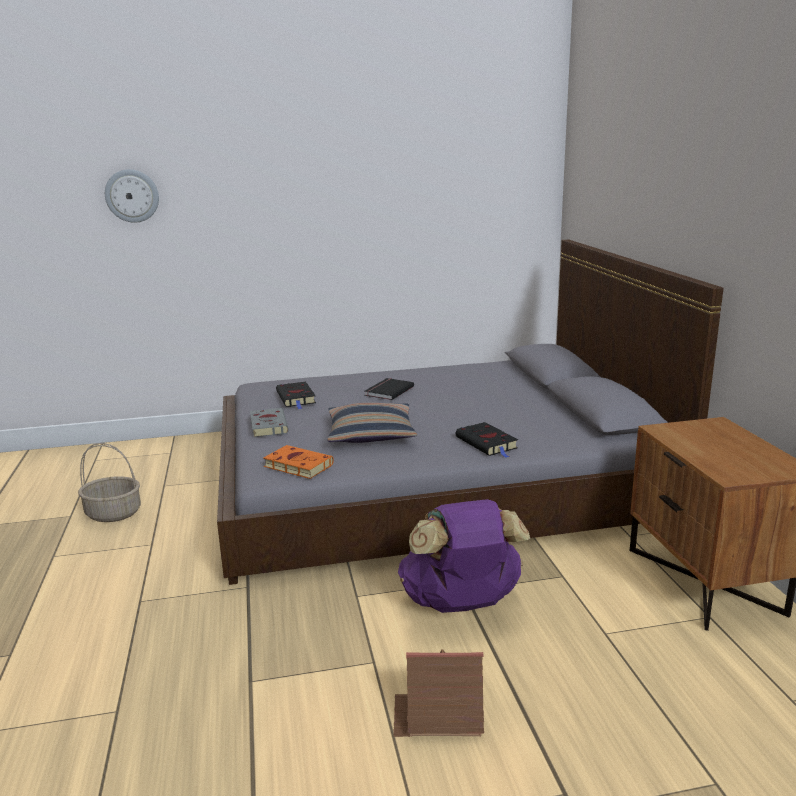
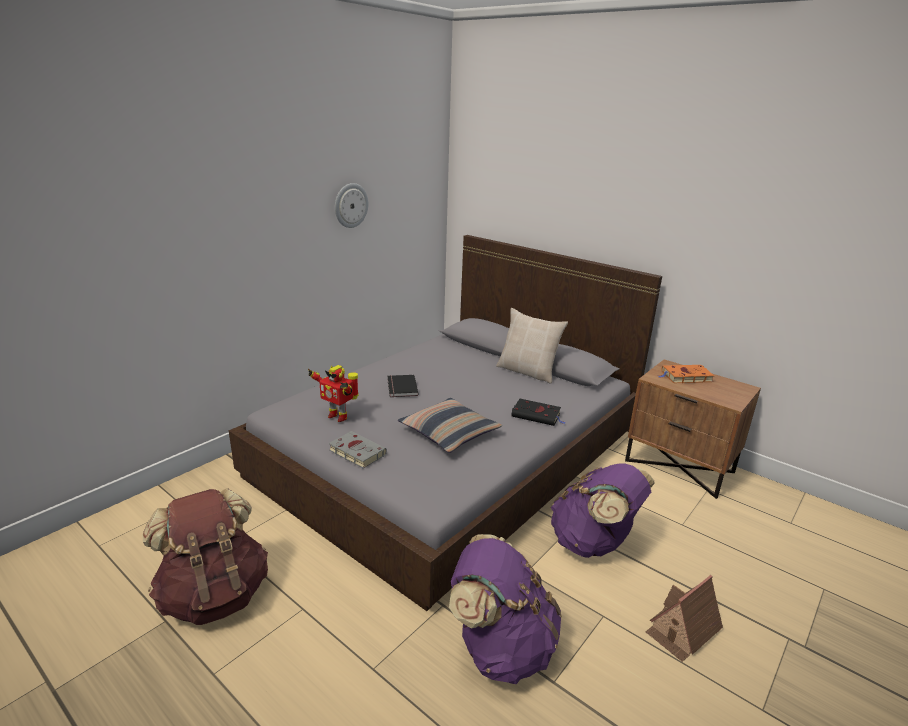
camera: 40 degrees left, 5 degrees up
(114, 513) = (215, 595): basket -> brown backpack
(132, 196) = (92, 232): wall clock -> wall clock (350, 205)
(247, 636) = (501, 647): none -> purple backpack
(296, 398) = (338, 416): black book -> toy robot
(296, 465) = (443, 483): orange book -> orange book (685, 377)
(552, 407) = (528, 371): none -> beige pillow

